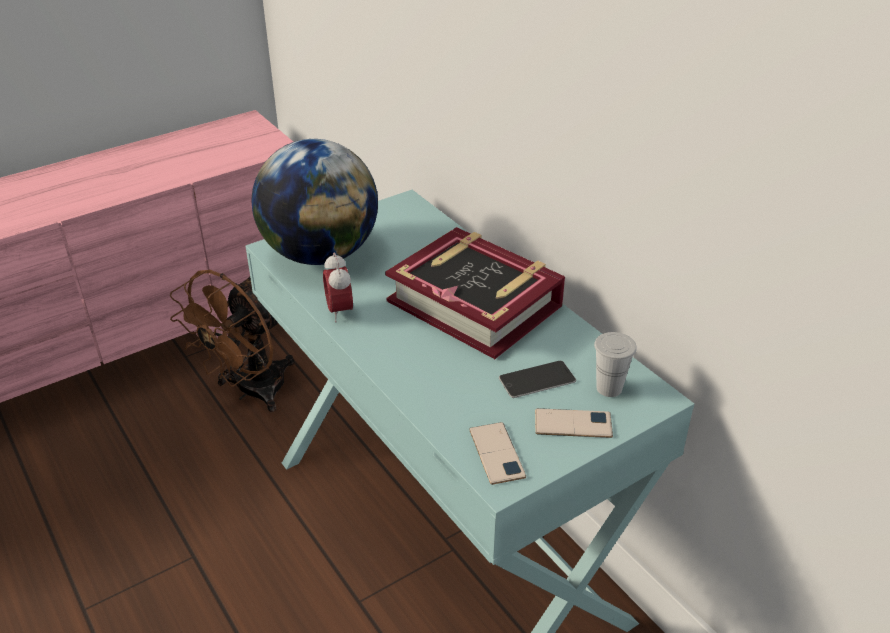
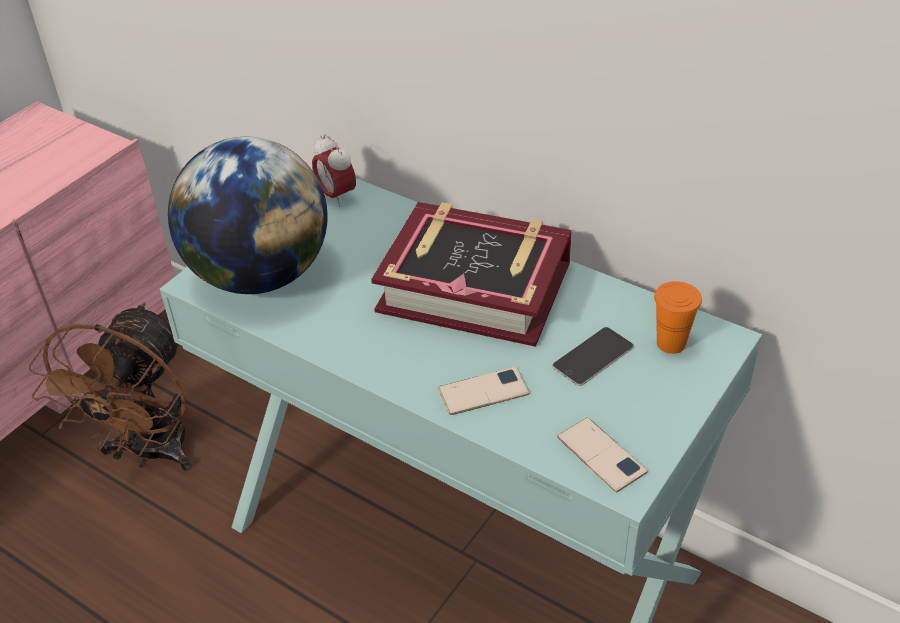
camera: 20 degrees left, 5 degrees up
(340, 311) = (327, 340): alarm clock -> alarm clock (336, 196)
(573, 424) = (658, 395): phone -> phone (483, 391)
(609, 388) = (671, 343): white cup -> orange cup

